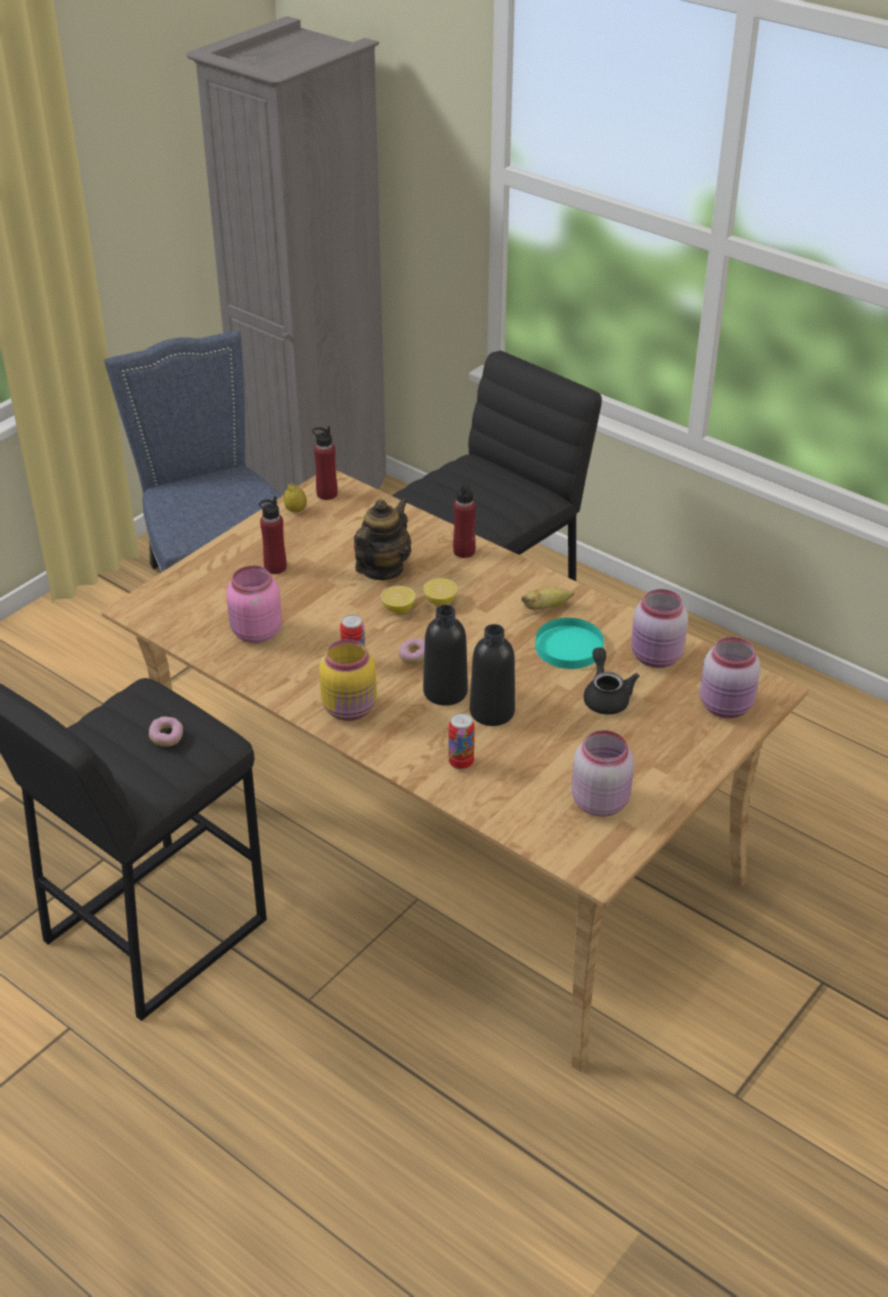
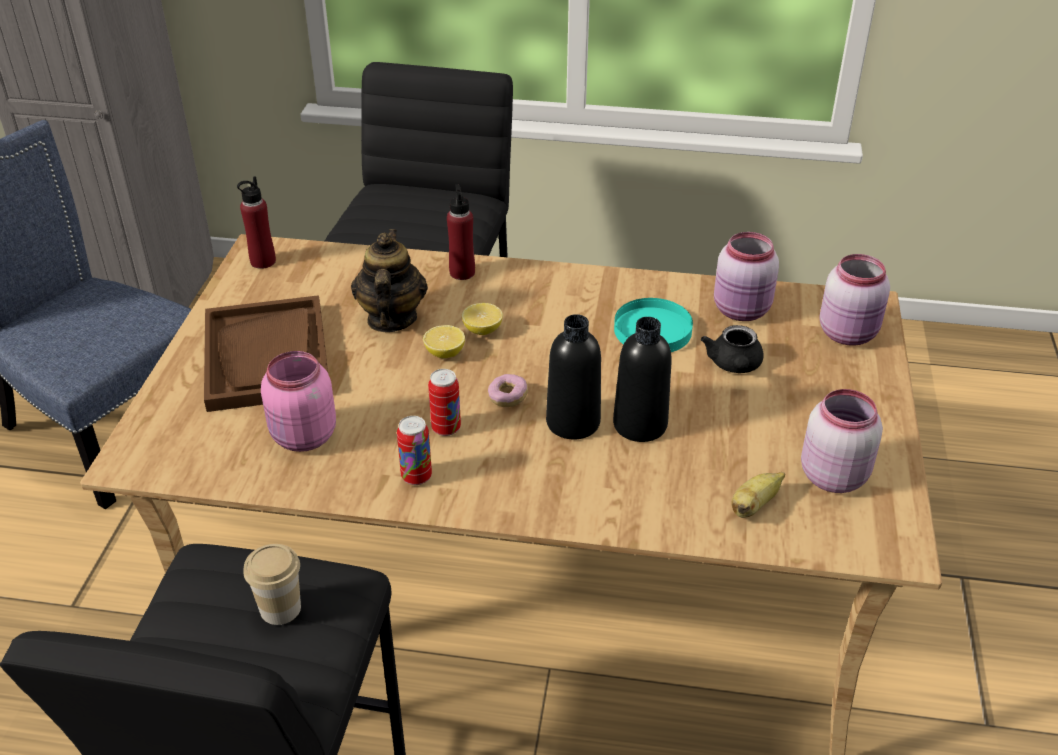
camera: 30 degrees left, 0 degrees up
(166, 737) = (280, 608): donut -> cup
(275, 567) = (267, 356): red bottle -> brown tray
(295, 510) = (240, 288): lemon -> none
(351, 709) = (488, 482): yellow jar -> none
(461, 763) = (659, 493): can -> can (416, 477)
(546, 607) = (594, 299): banana -> banana (754, 505)
(606, 696) = (734, 366): black teapot -> black teapot turned 135 degrees counterclockwise

